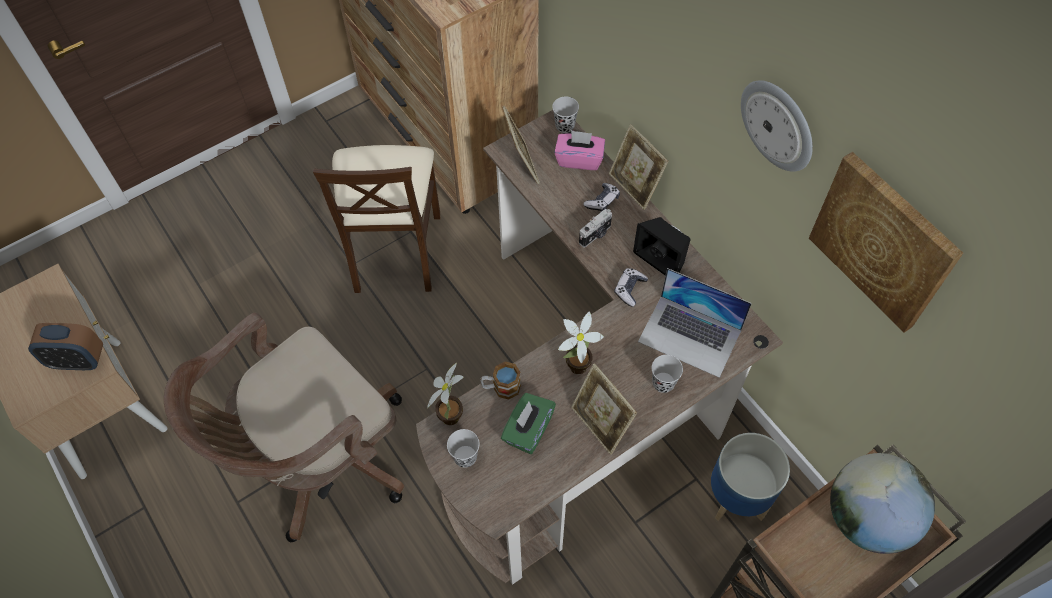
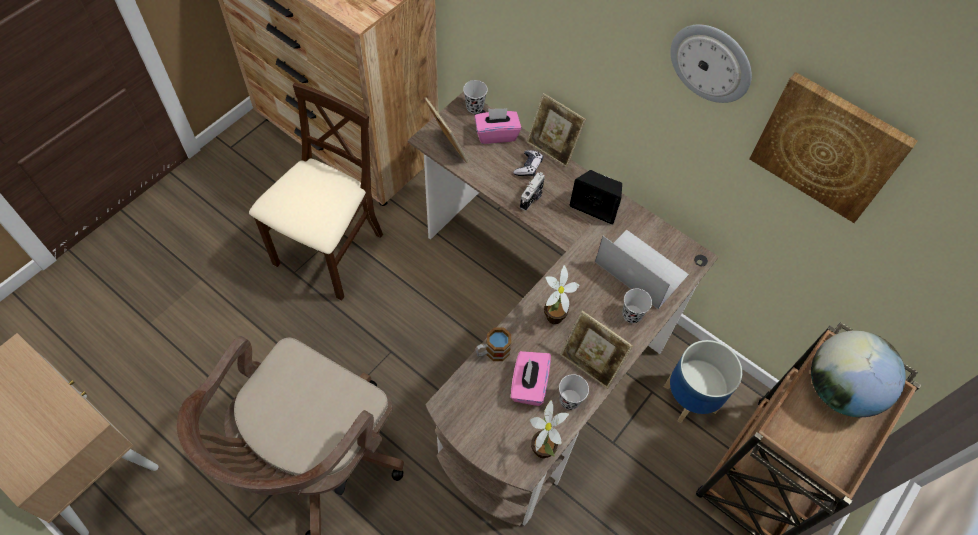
camera: 20 degrees left, 0 degrees up
(78, 360) = (67, 423): alarm clock -> none
(395, 251) = (330, 252): beige chair -> beige chair turned 135 degrees counterclockwise
(452, 414) = (456, 386): potted plant -> potted plant (543, 446)
(465, 457) = (480, 423): black cup -> black cup (569, 400)
(528, 430) = (528, 385): green tissue box -> pink tissue box
(629, 289) = (577, 239): game controller -> none
(690, 336) = (641, 268): laptop -> laptop turned 150 degrees counterclockwise

